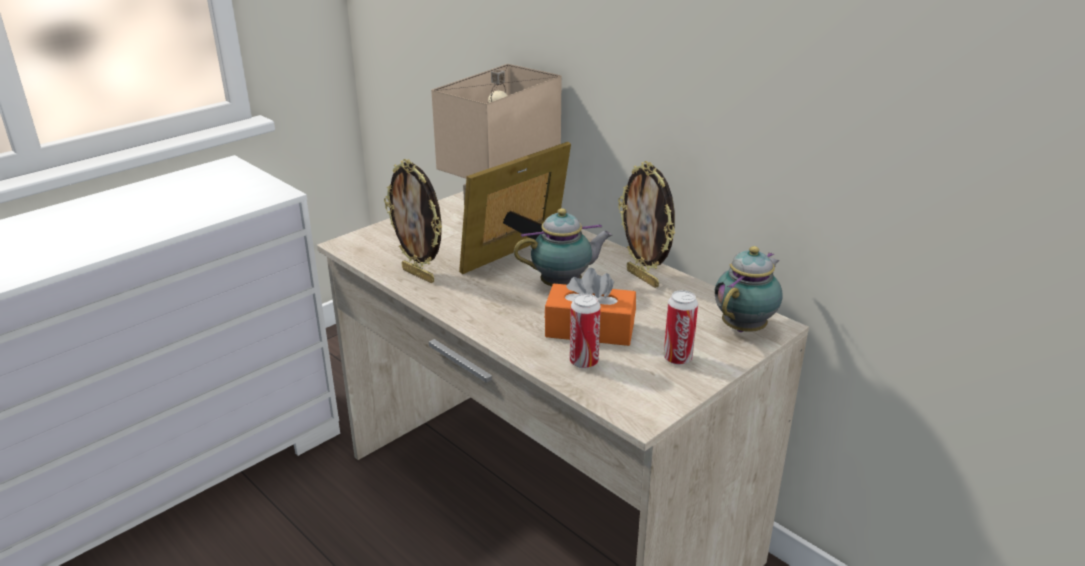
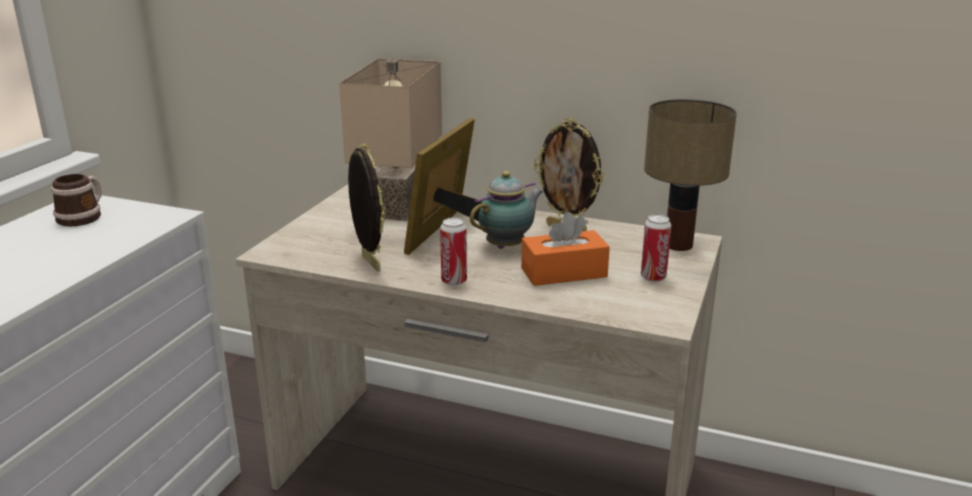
camera: 25 degrees left, 5 degrees down
(214, 181) = (83, 216): none -> mug
(419, 275) = (369, 263): picture frame -> picture frame turned 135 degrees counterclockwise
(584, 362) = (584, 296): can -> can (454, 281)
(745, 327) = (679, 245): teapot -> table lamp

